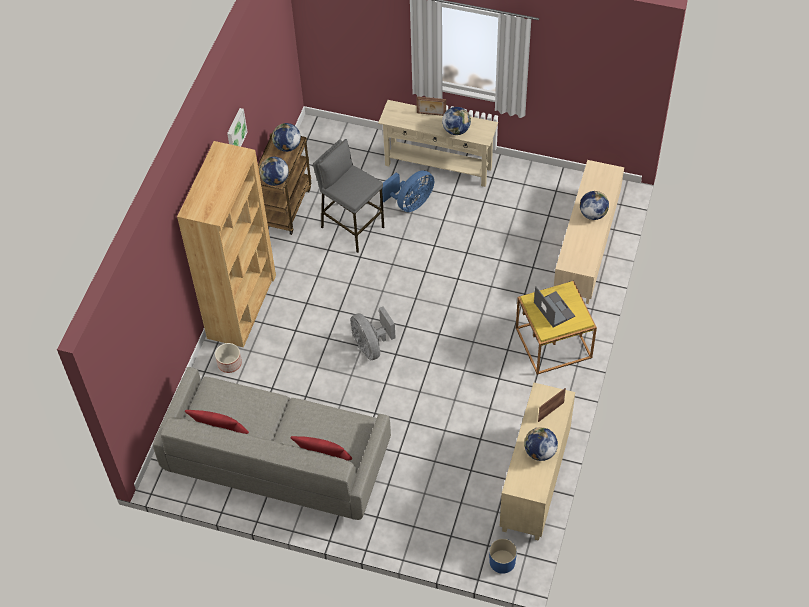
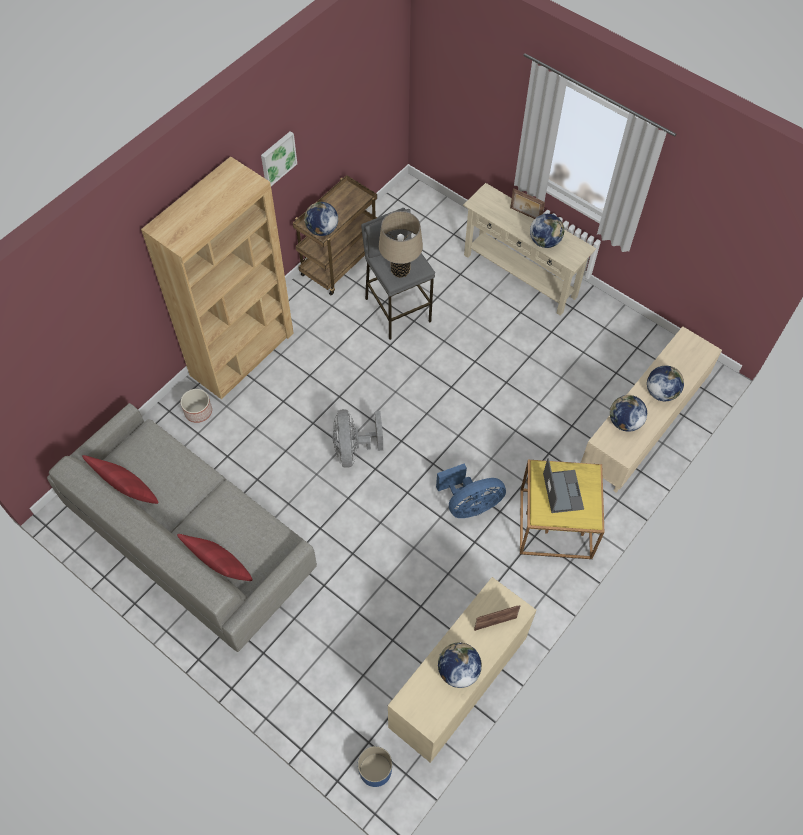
camera: 20 degrees right, 5 degrees up
(287, 146) = (353, 198): globe -> globe (624, 422)
(355, 190) = (400, 271): none -> beige table lamp
(410, 203) = (471, 305): blue fan -> blue fan (470, 505)

